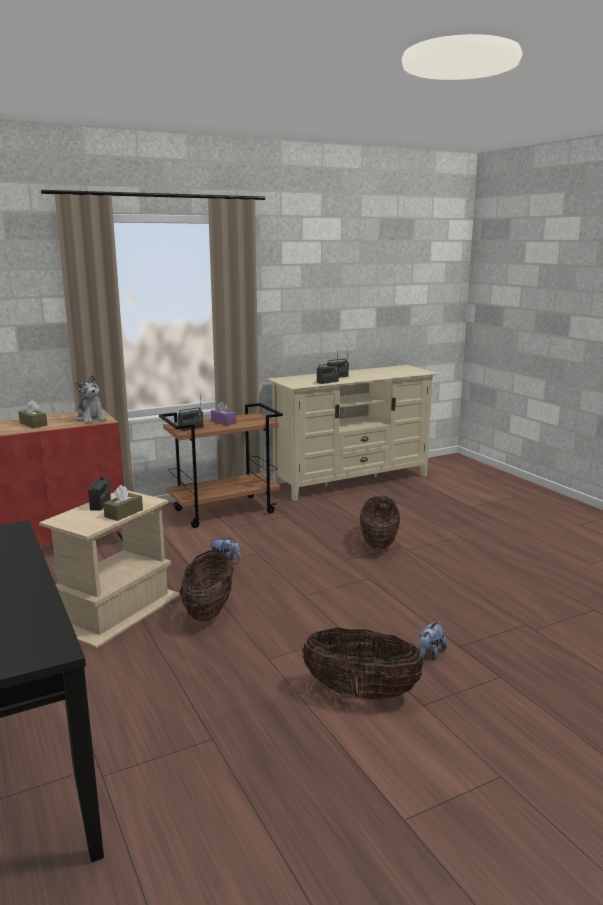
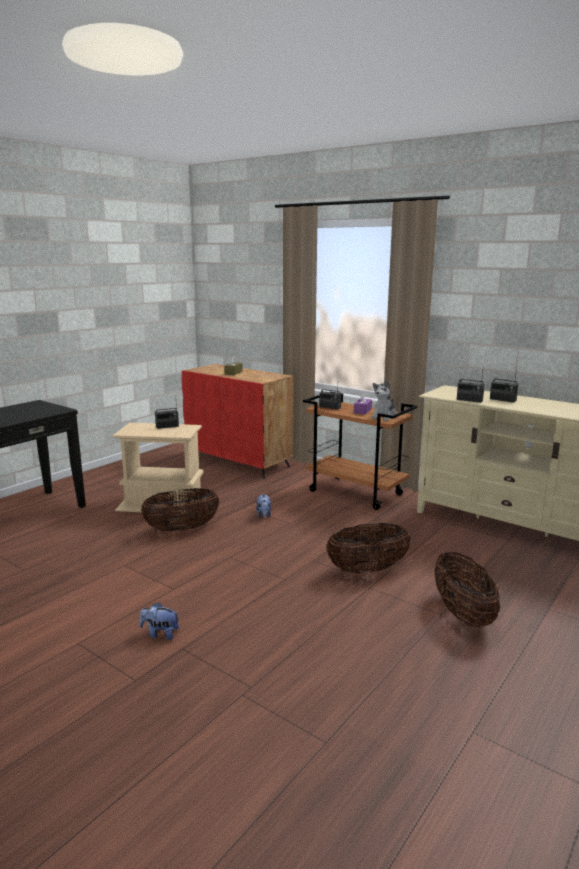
camera: 65 degrees right, 0 degrees up
(91, 419) = (262, 378): plush toy -> plush toy (384, 417)
(123, 513) = (155, 434): brown tissue box -> none
(361, 692) = (88, 611): basket -> basket (462, 614)

